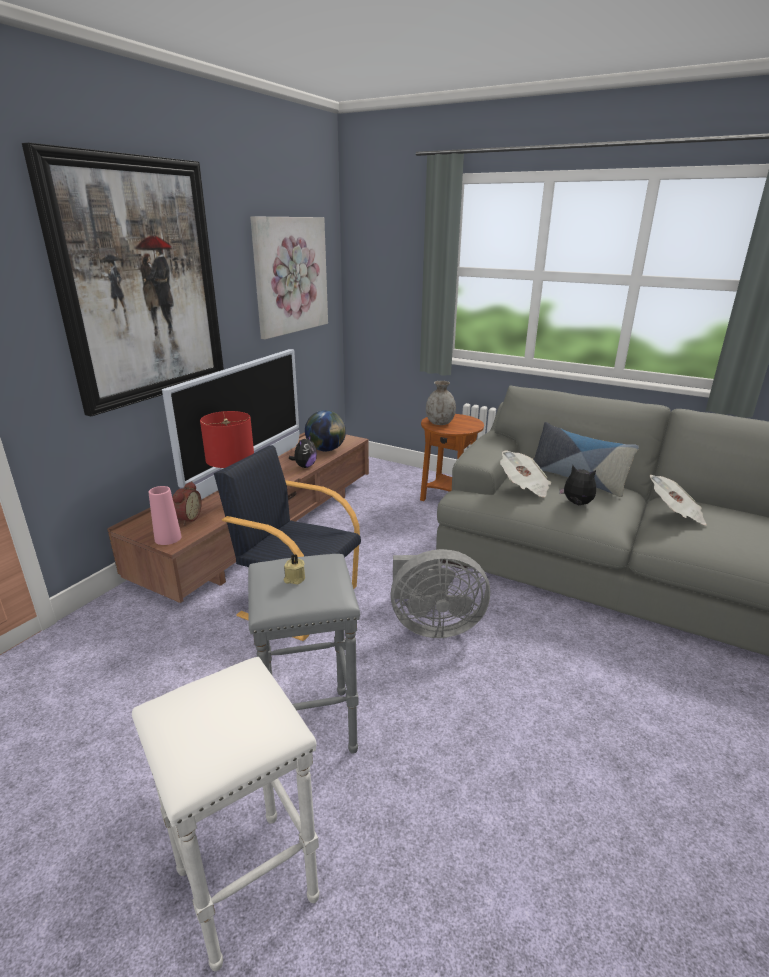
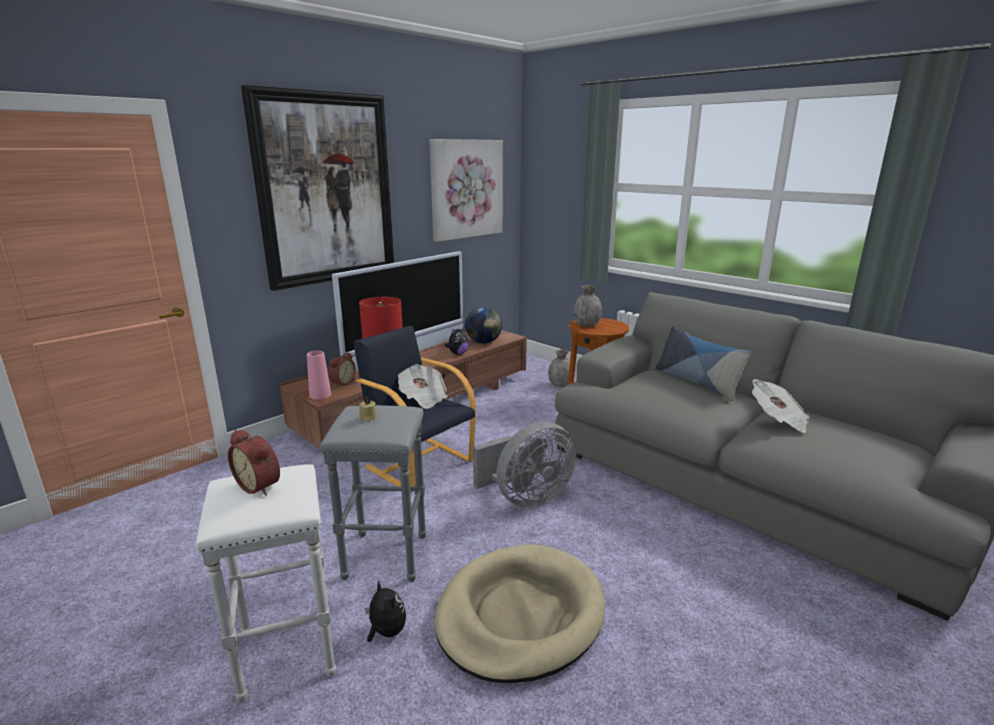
camera: 15 degrees right, 5 degrees down
(219, 706) = (260, 485): none -> alarm clock
(407, 486) = (560, 384): none -> grey vase
(432, 625) = (526, 498): grey fan -> grey fan turned 45 degrees counterclockwise
(488, 768) = (519, 615): none -> beige dog bed
(524, 487) = (638, 383): newspaper -> newspaper (423, 398)
(576, 504) = (681, 402): plush toy -> plush toy (386, 632)

